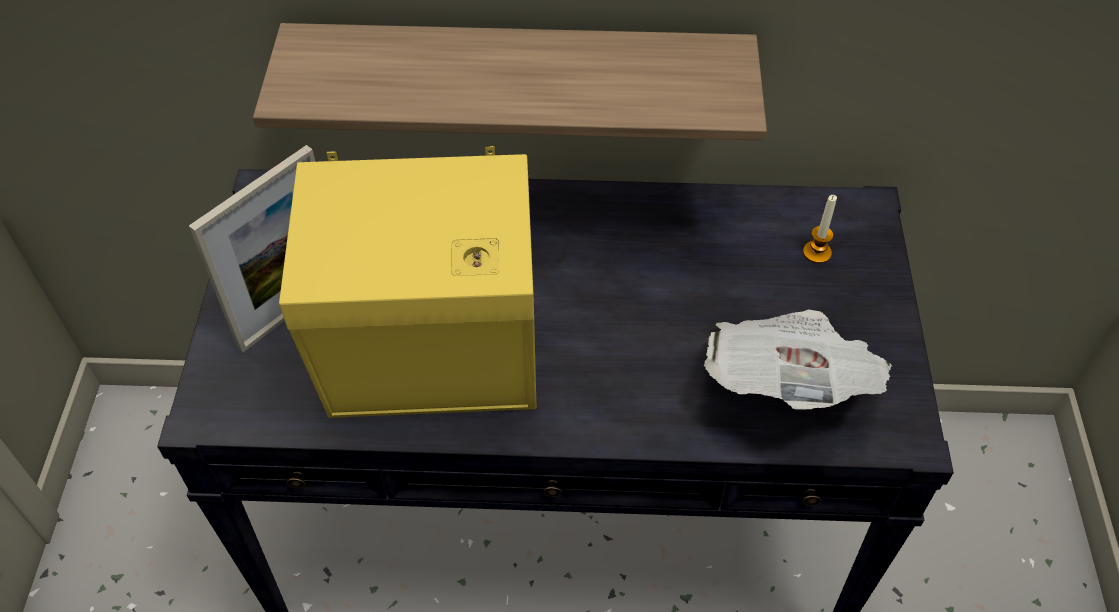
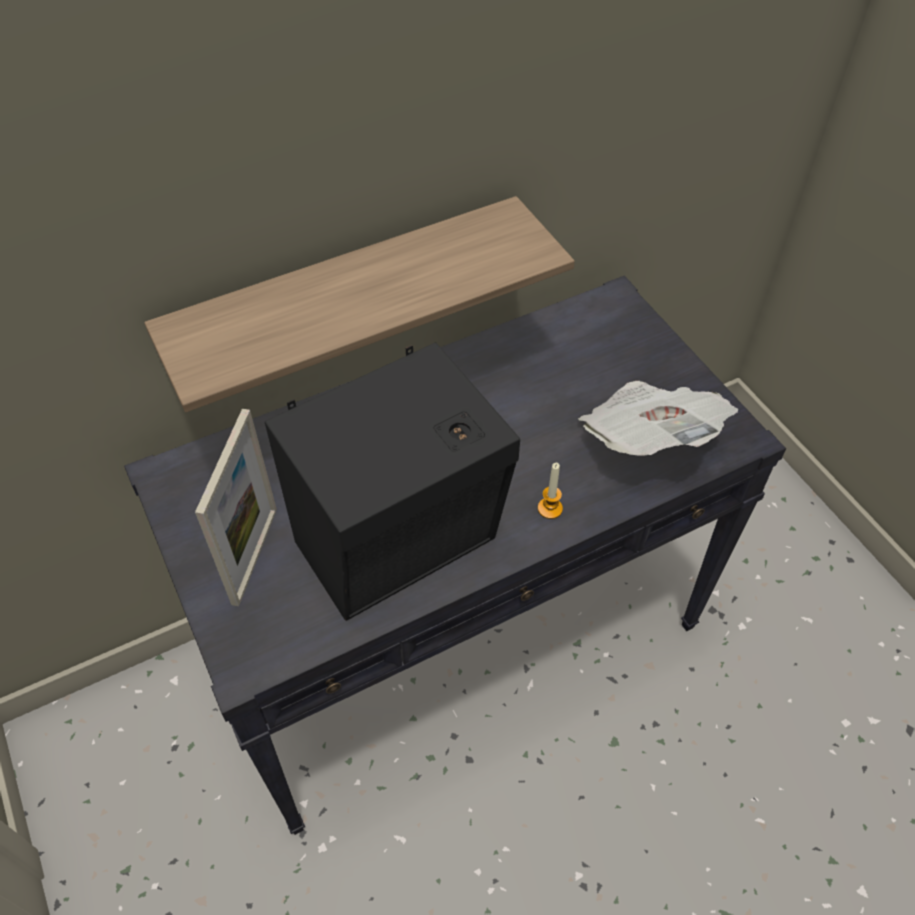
camera: 30 degrees left, 0 degrees up
(437, 371) = (403, 546): yellow speaker -> black speaker
(817, 252) = (605, 341): candle -> candle (550, 508)

